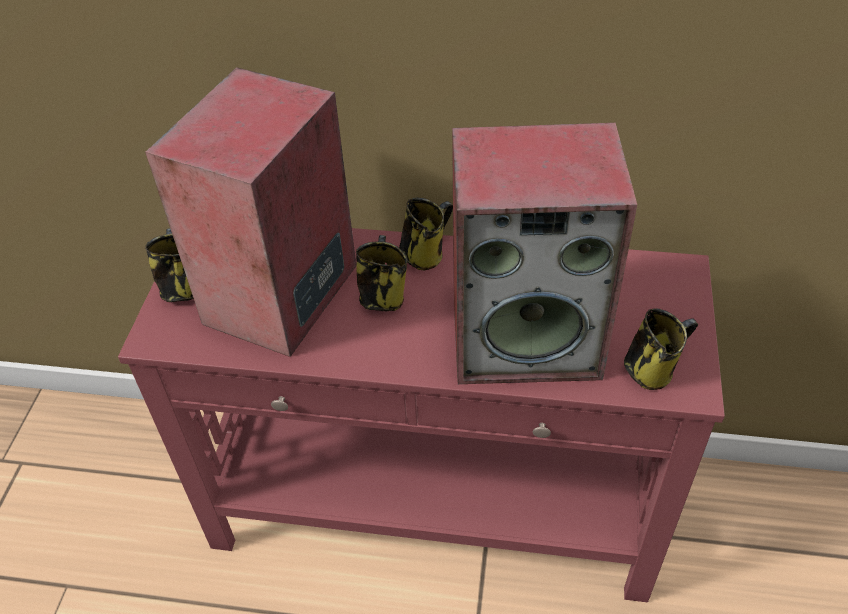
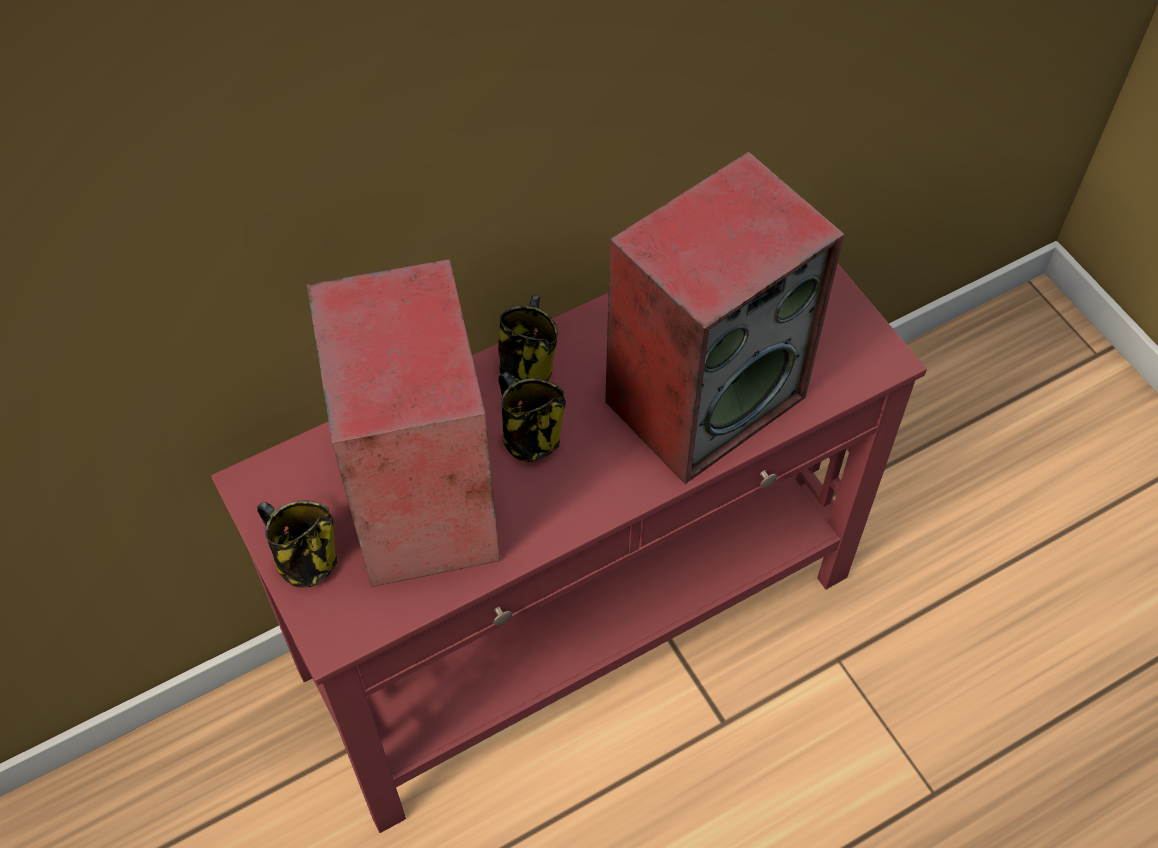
camera: 40 degrees left, 10 degrees up
(652, 370) = (838, 360): mug -> none

